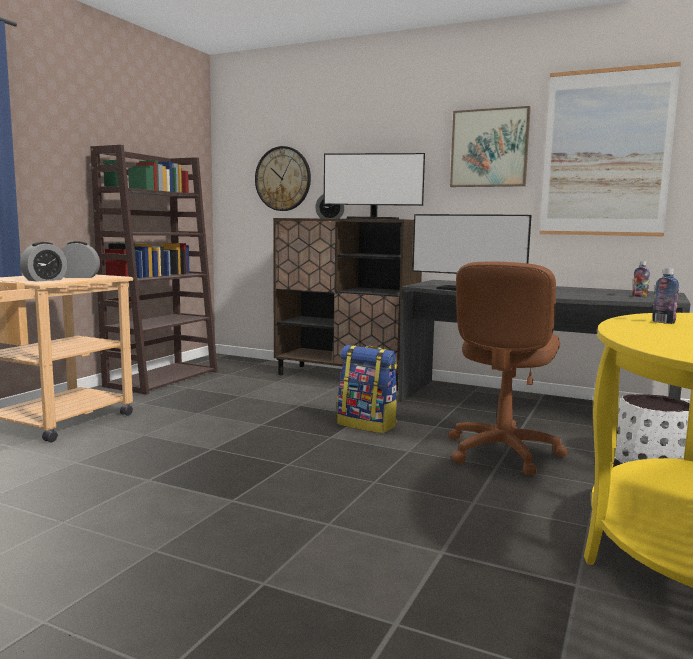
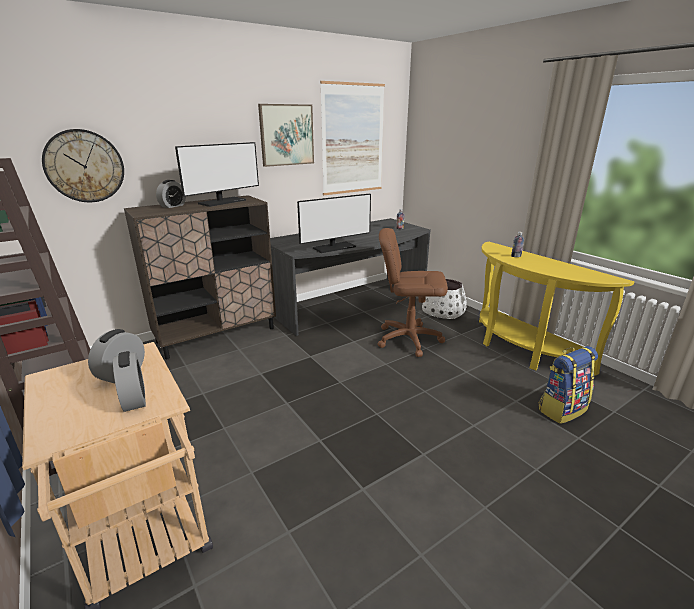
camera: 60 degrees left, 15 degrees up
(367, 425) = (330, 361): backpack -> backpack (561, 409)
(501, 452) = (408, 339): brown office chair -> brown office chair turned 135 degrees clockwise

